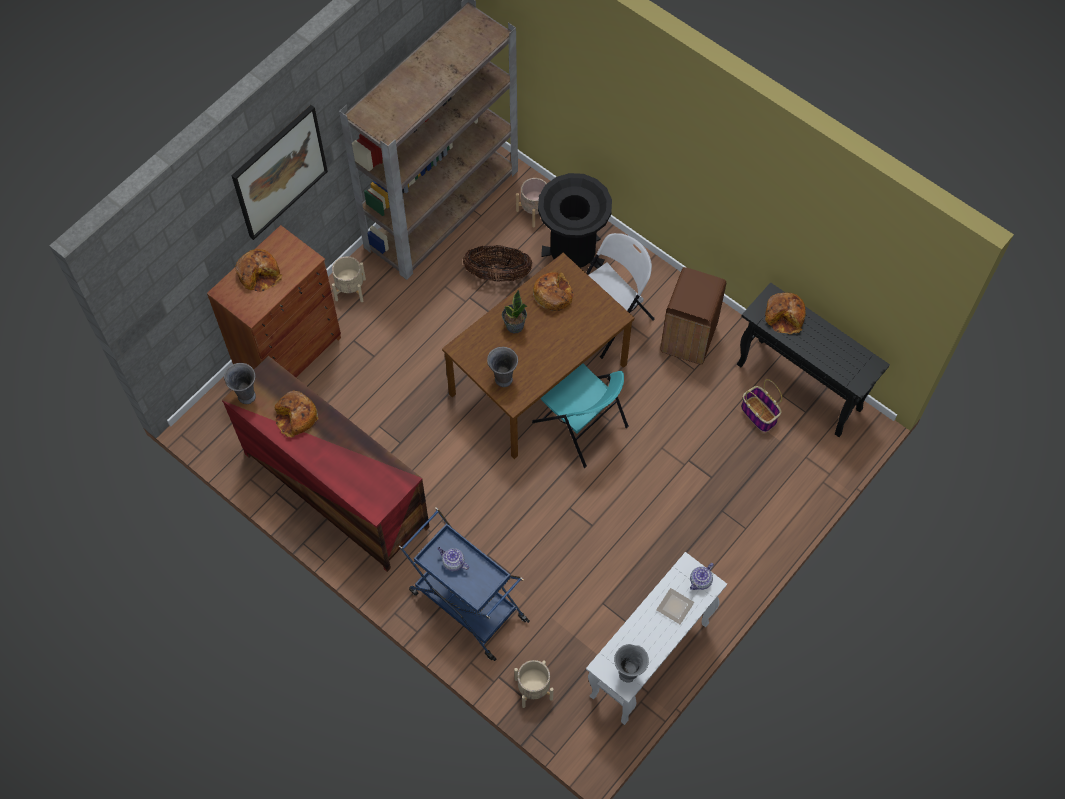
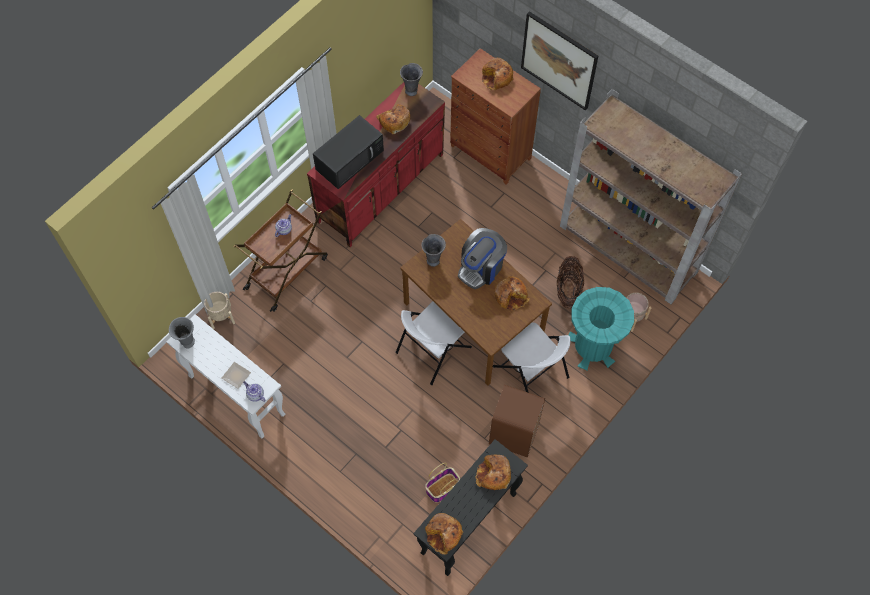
camera: 90 degrees right, 0 degrees up
(350, 289) = (548, 189): beige planter -> none
(355, 471) = (350, 159): none -> black microwave
(467, 605) = (287, 273): blue cart -> brown cart
(514, 326) = (481, 267): potted plant -> coffee machine
(572, 252) = (593, 346): black trash can -> turquoise trash can
(580, 424) = (433, 349): turquoise chair -> white chair
(859, 367) = (444, 534): none -> bread

